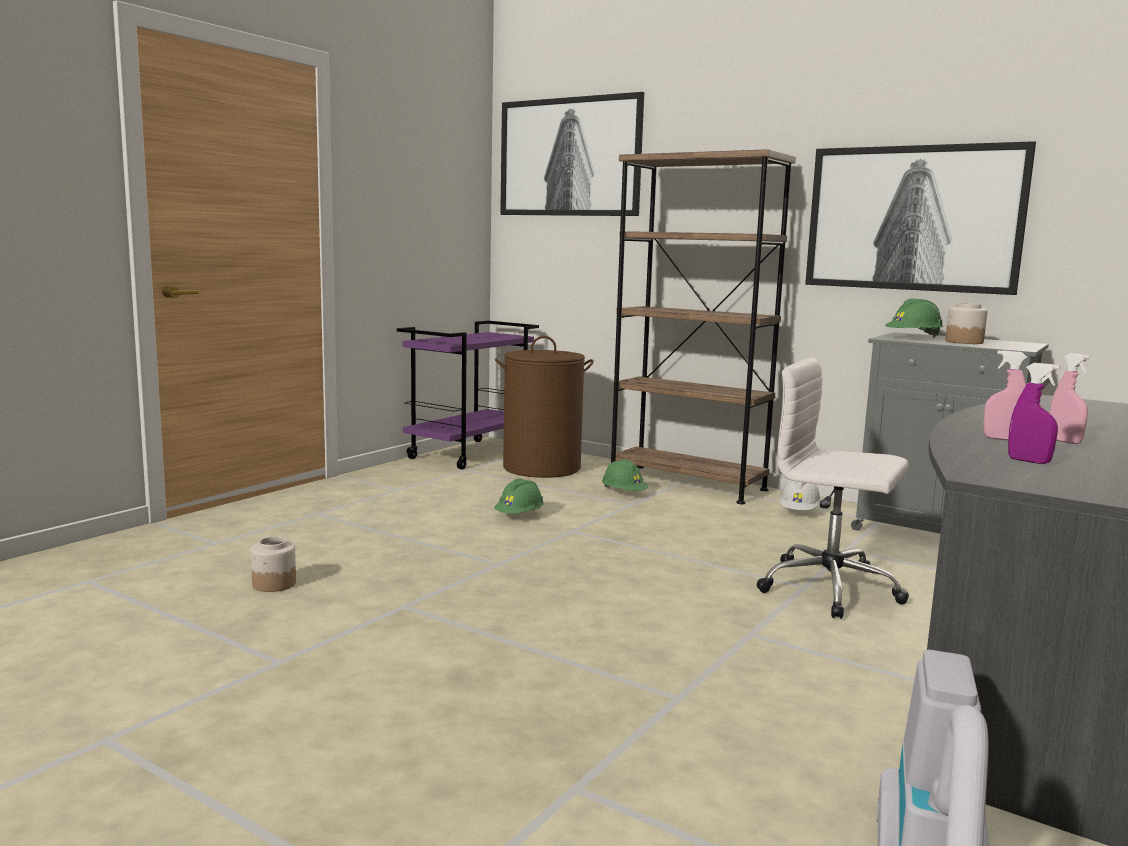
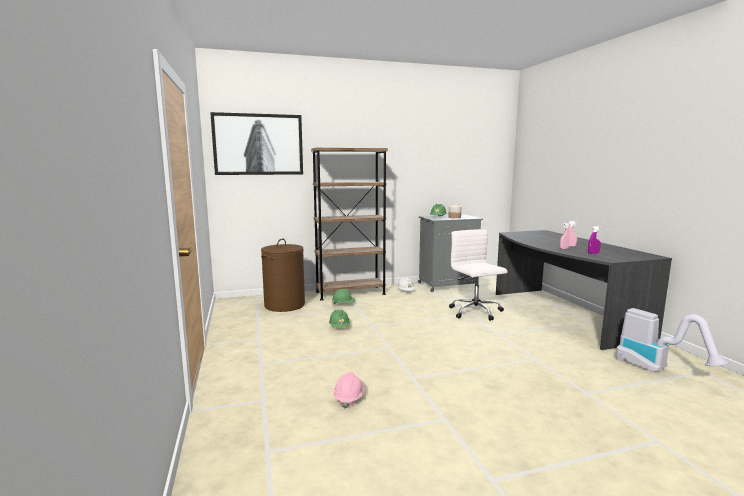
camera: 50 degrees left, 0 degrees up
(273, 584) = (349, 398): jar -> pink hard hat
(470, 454) = (235, 310): purple cart -> none
(832, 589) = (476, 312): white office chair -> white office chair turned 90 degrees clockwise
(912, 218) = (420, 173): picture -> none

